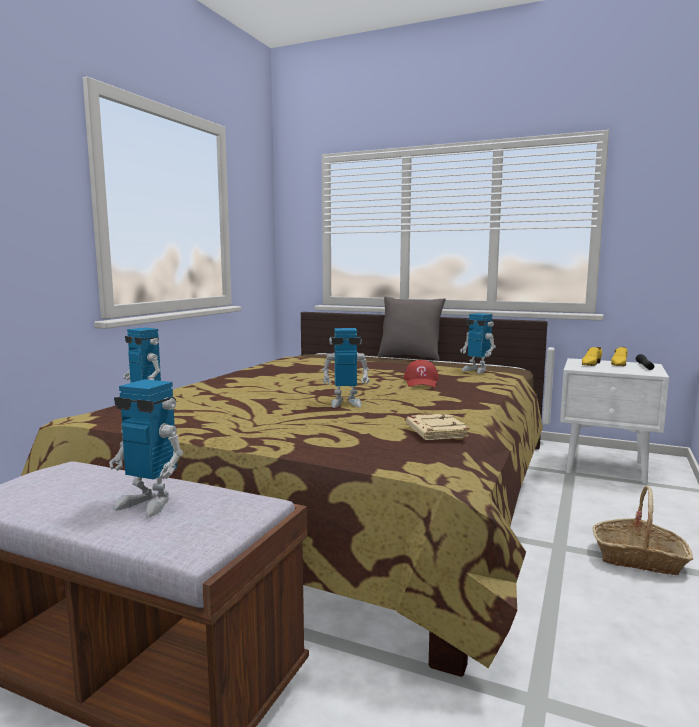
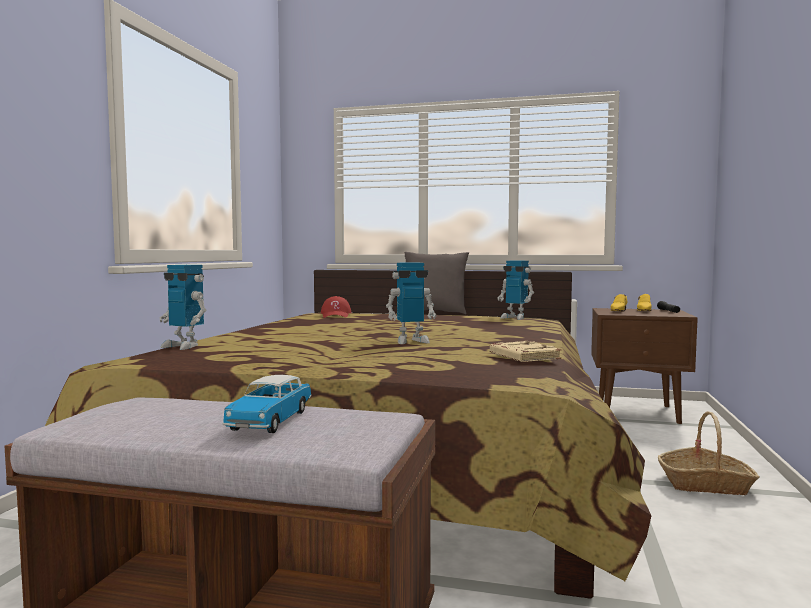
camera: 10 degrees left, 5 degrees down
(149, 503) = (270, 420): toy robot -> toy car
(421, 382) = (471, 326): red cap -> red cap (336, 315)
(607, 467) = (638, 412): white nightstand -> brown nightstand

